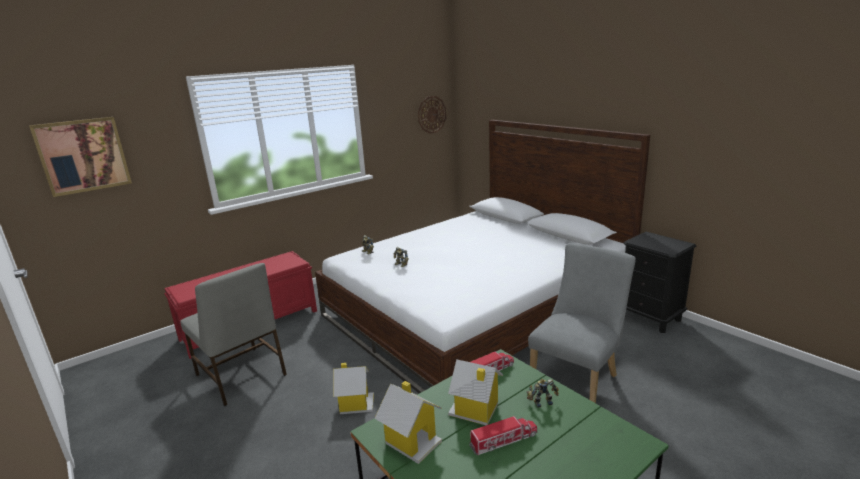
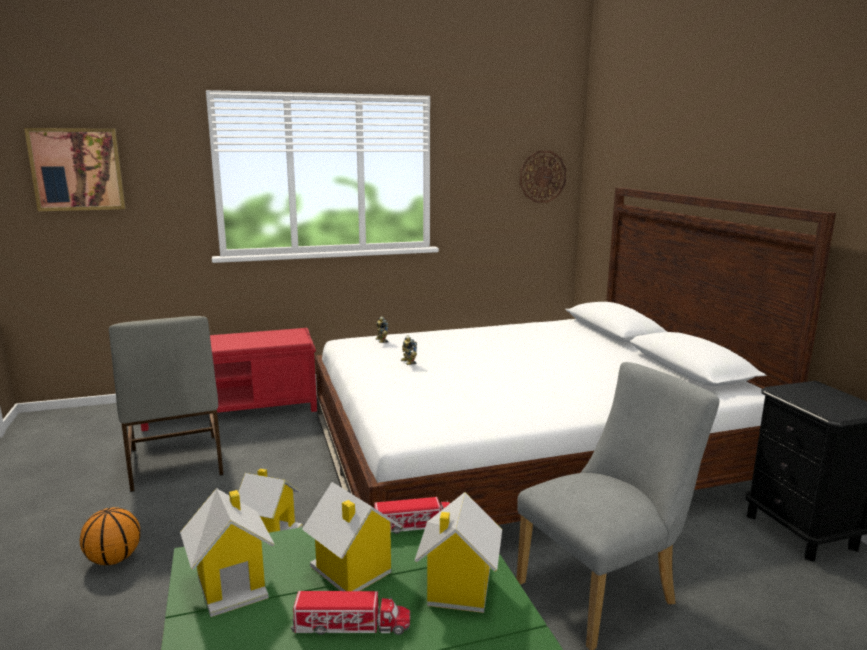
camera: 20 degrees right, 5 degrees down
(257, 455) = (114, 558): none -> basketball
(541, 401) = (458, 589): toy robot -> toy house

